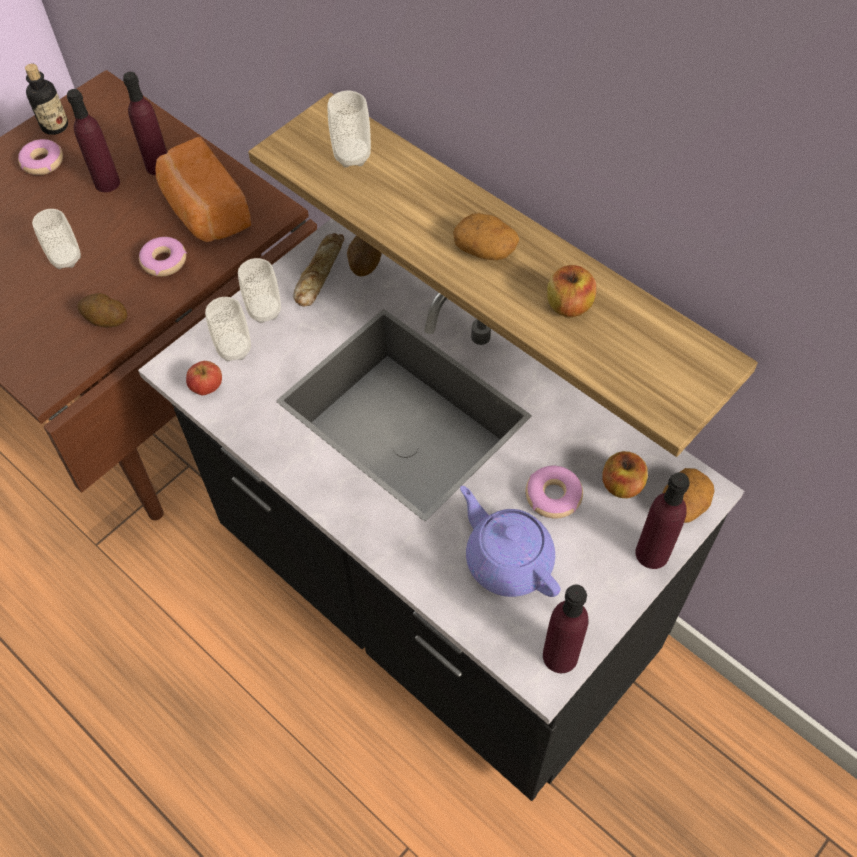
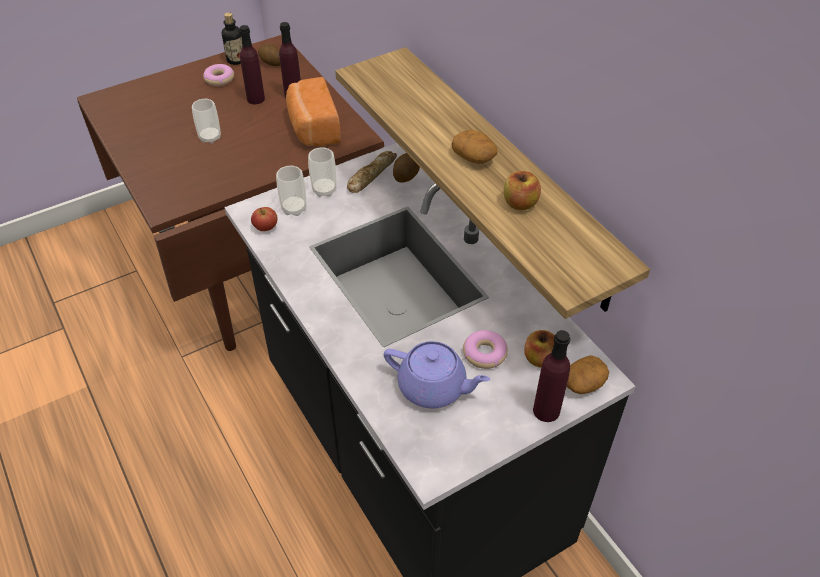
camera: 15 degrees right, 10 degrees down
(105, 320) = (220, 179): potato -> potato (272, 63)
(164, 261) = (273, 152): donut -> none
(352, 156) = (404, 85): cup -> none
(507, 560) = (433, 387): purple teapot -> purple teapot turned 135 degrees clockwise
(560, 656) = (448, 462): purple bottle -> none

